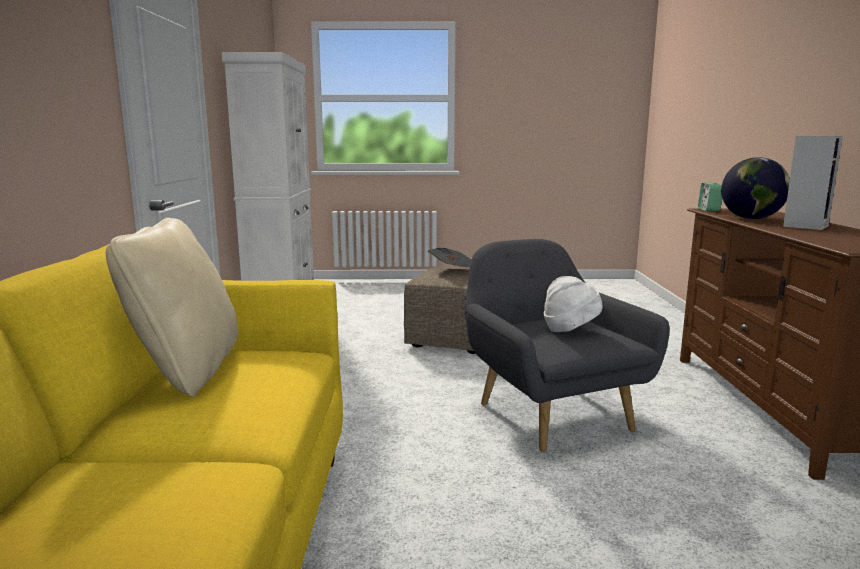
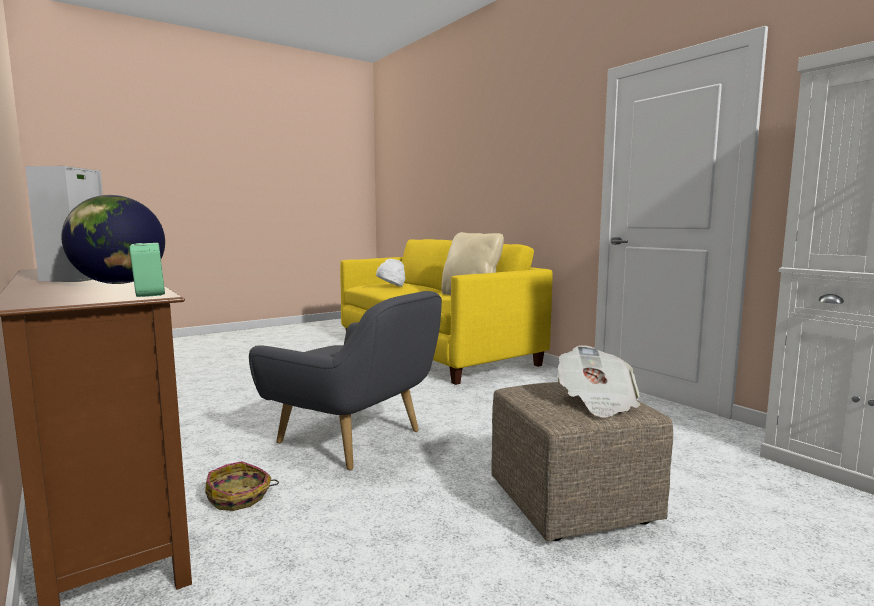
camera: 145 degrees right, 5 degrees down
(570, 330) = (336, 352): white hat -> white hat (391, 287)
(664, 391) = (239, 497): none -> basket

